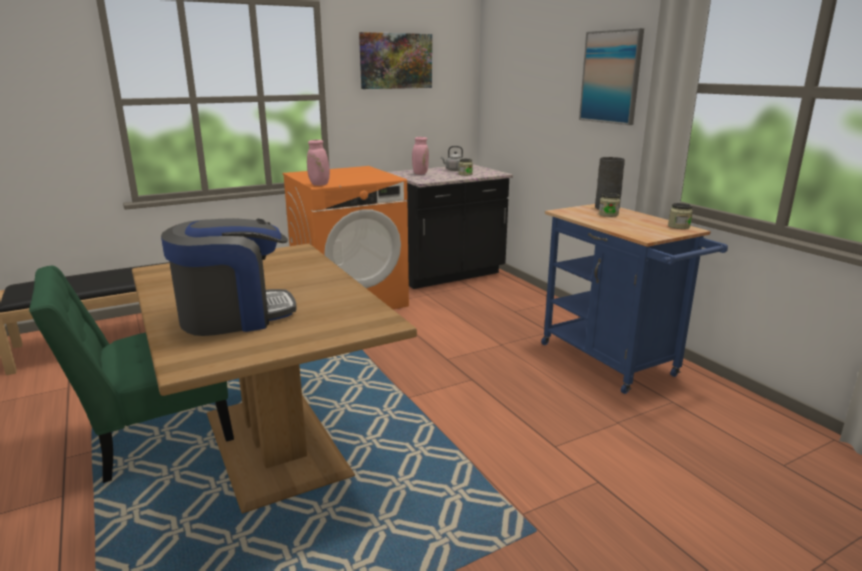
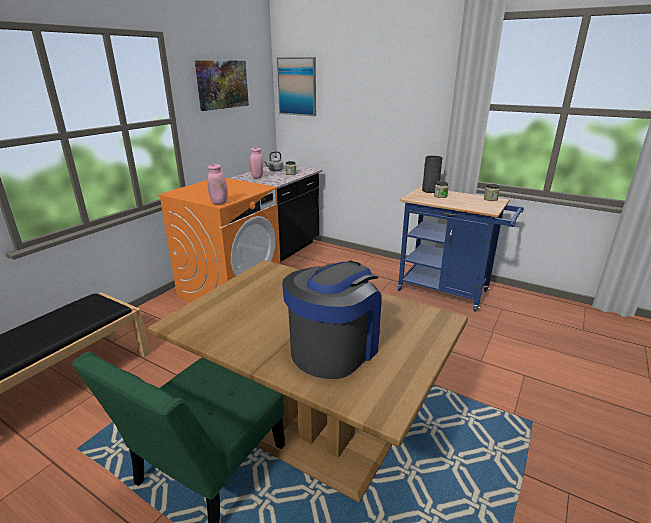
camera: 30 degrees left, 5 degrees up
(611, 77) = (410, 97): picture -> picture (297, 86)

